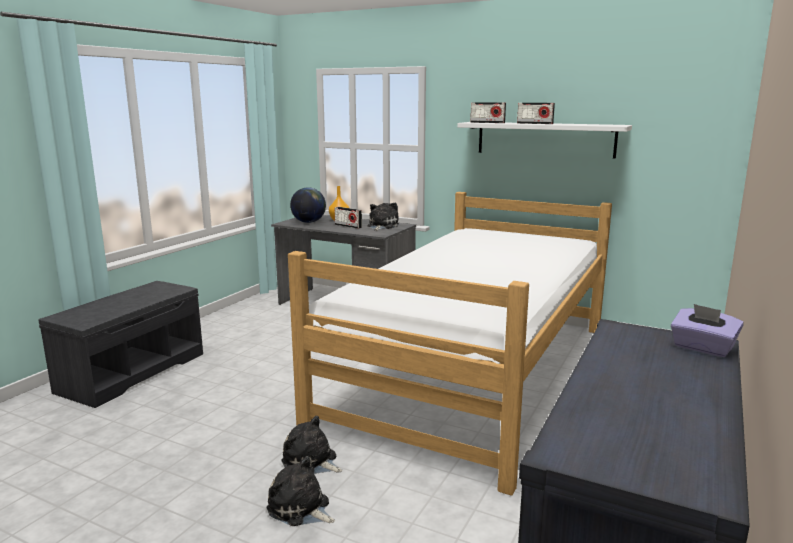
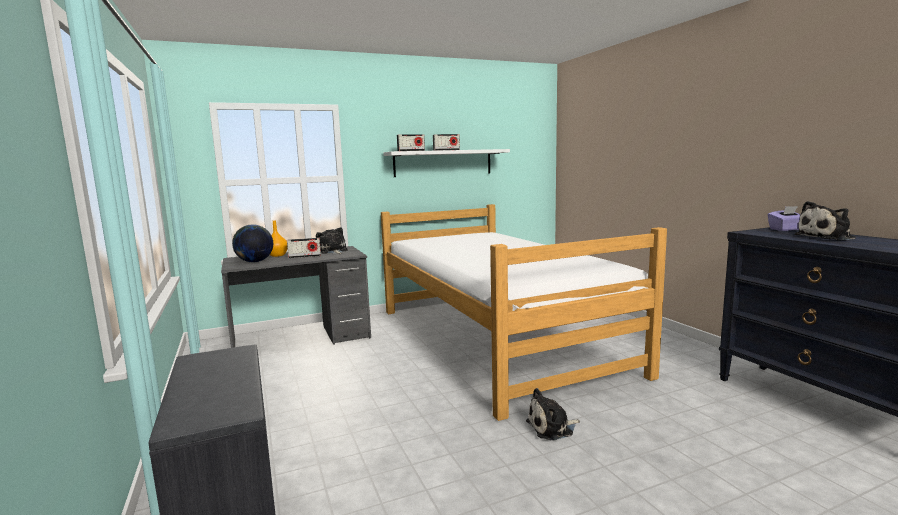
camera: 50 degrees left, 5 degrees down
(300, 509) = (618, 451): plush toy -> plush toy (827, 237)

